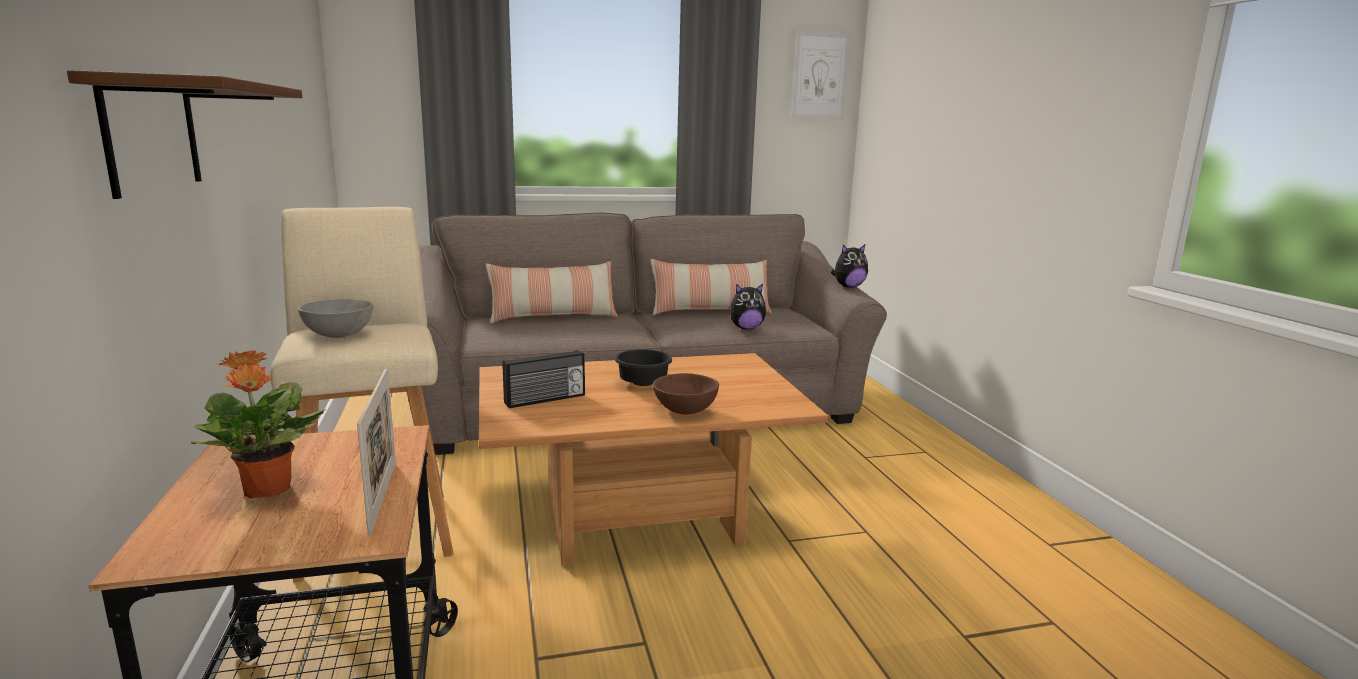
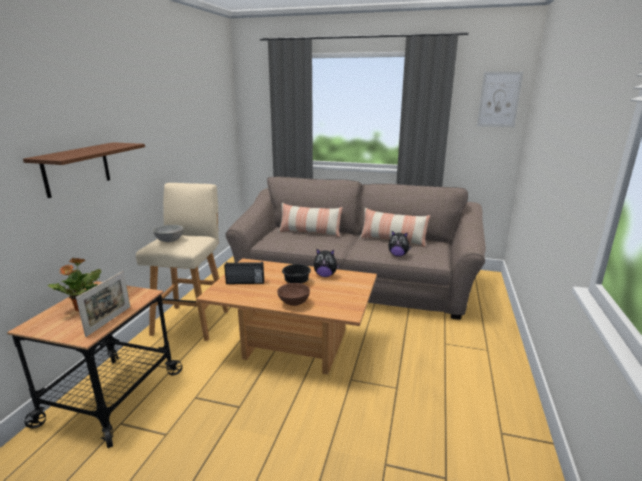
camera: 30 degrees right, 5 degrees up
(848, 287) = (472, 239): plush toy -> plush toy (325, 275)

